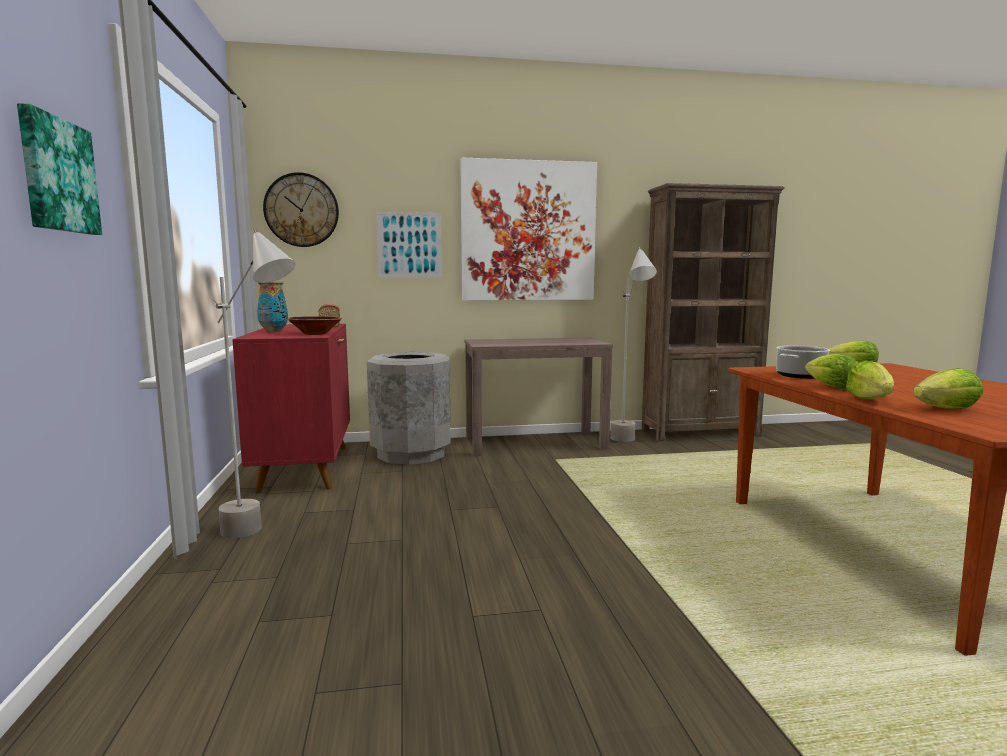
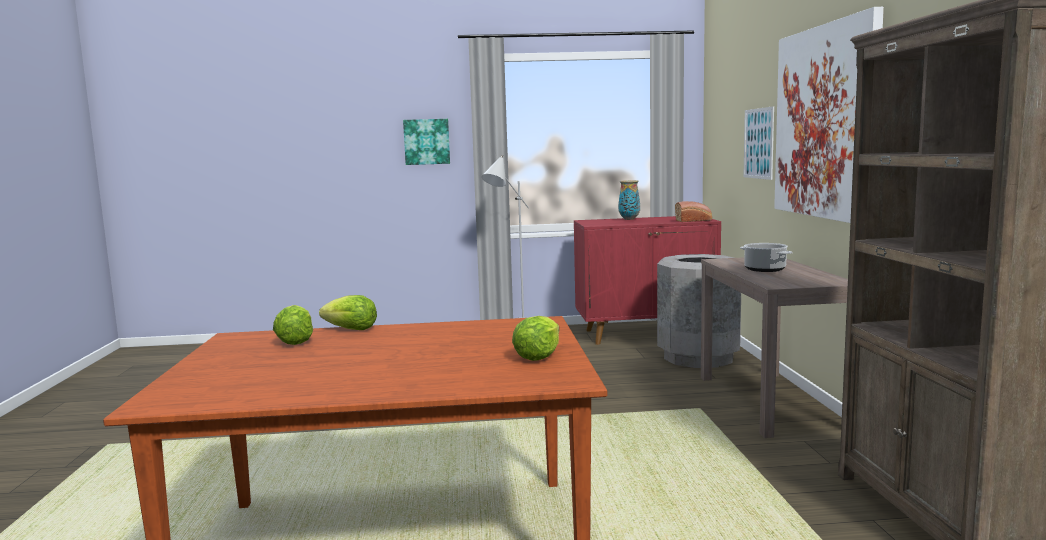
camera: 95 degrees right, 0 degrees up
(301, 210) = (719, 113): wall clock -> none
(315, 334) = (608, 224): brown bowl -> none
(628, 444) = (802, 452): grey floor lamp -> none
(800, 376) = (486, 329): cooking pot -> cooking pot (764, 269)
(831, 387) = (415, 329): lettuce -> none

